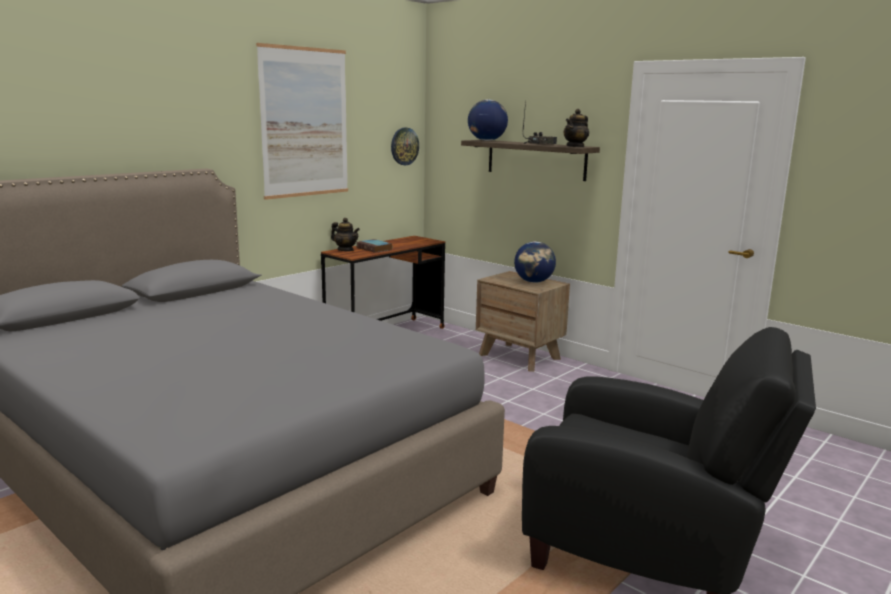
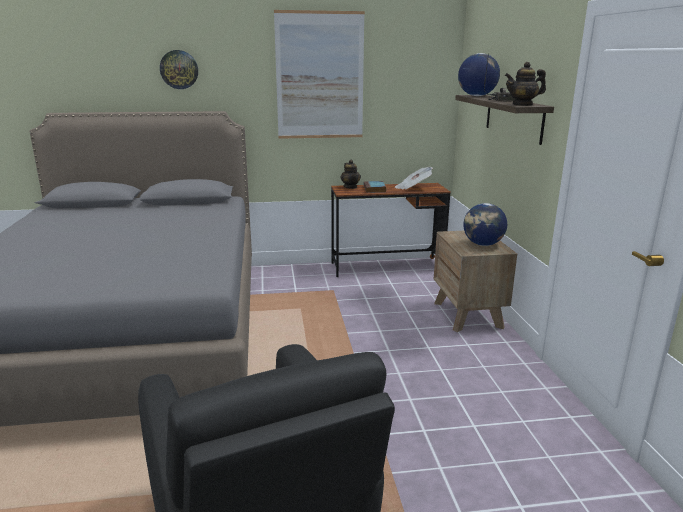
camera: 40 degrees right, 5 degrees up
(404, 146) = (431, 99): wall clock -> wall clock (179, 69)
(406, 242) = (413, 188): none -> newspaper

